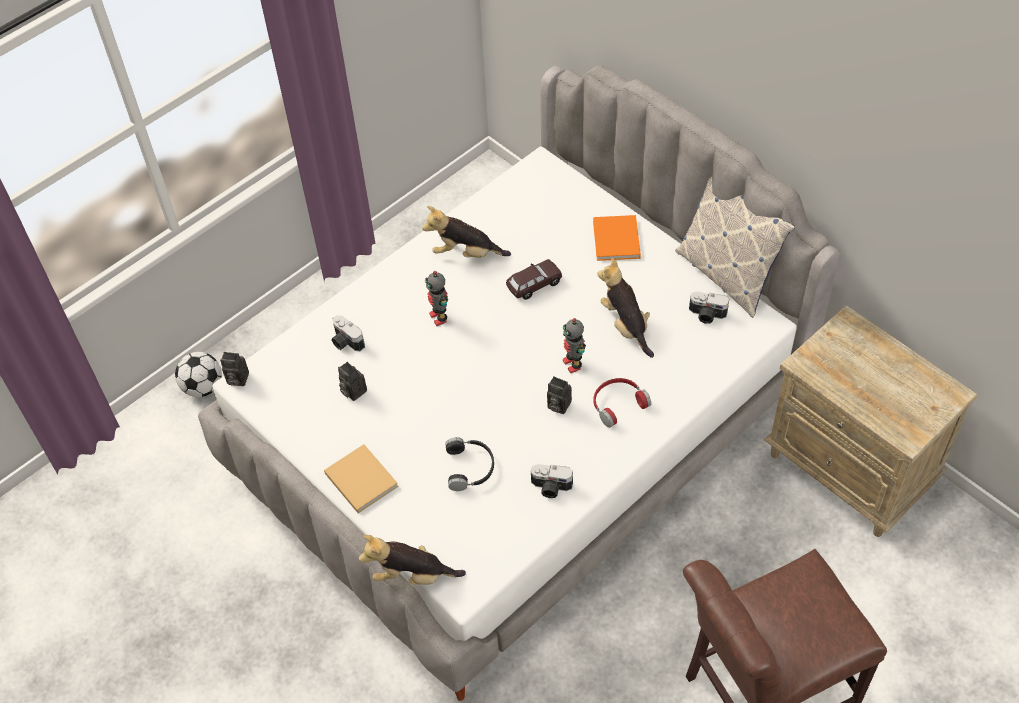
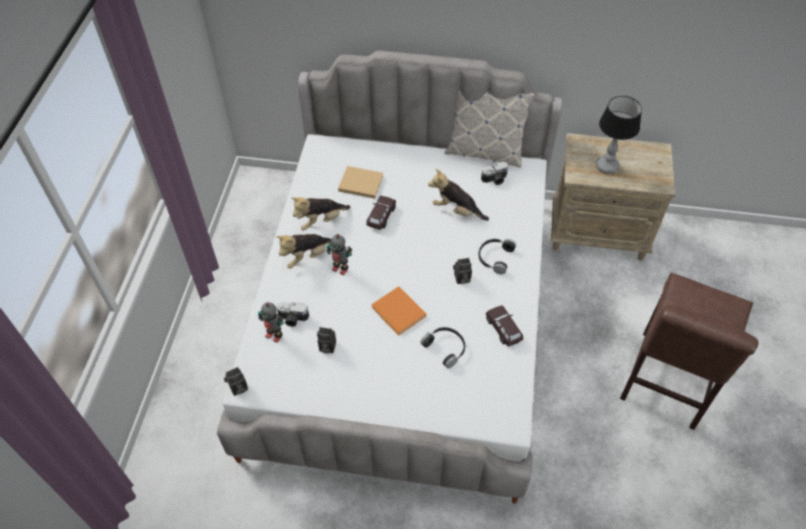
camera: 40 degrees left, 0 degrees up
(203, 387) = (172, 420): football -> none
(360, 478) = (383, 399): beige book -> beige book (359, 183)
(412, 575) = (473, 437): plush toy -> plush toy (307, 256)
(551, 488) = (503, 329): camera -> brown toy car
(573, 364) = (448, 249): toy robot -> toy robot (274, 335)
(616, 241) = (406, 165): orange book -> orange book (399, 313)
(617, 404) = (494, 257): red headphones -> black headphones
(856, 374) = (607, 166): none -> table lamp

